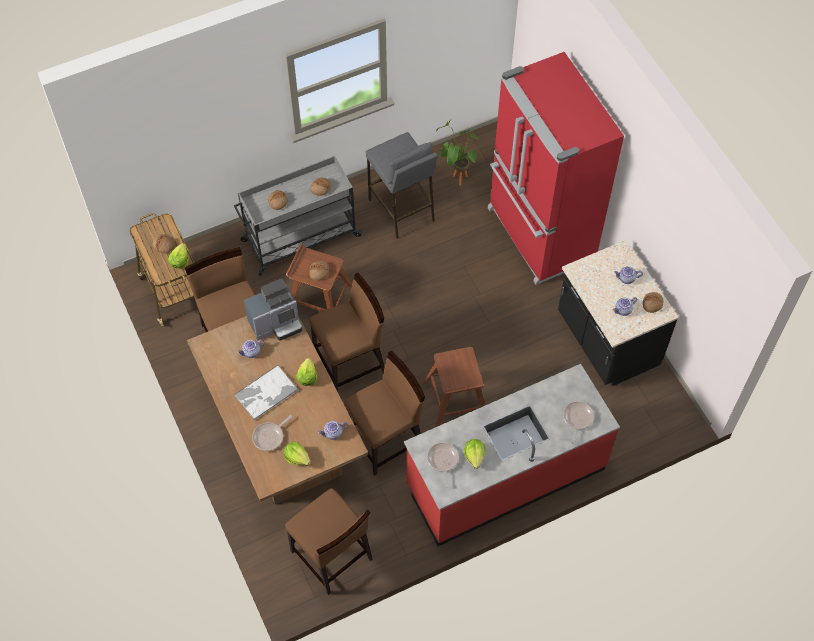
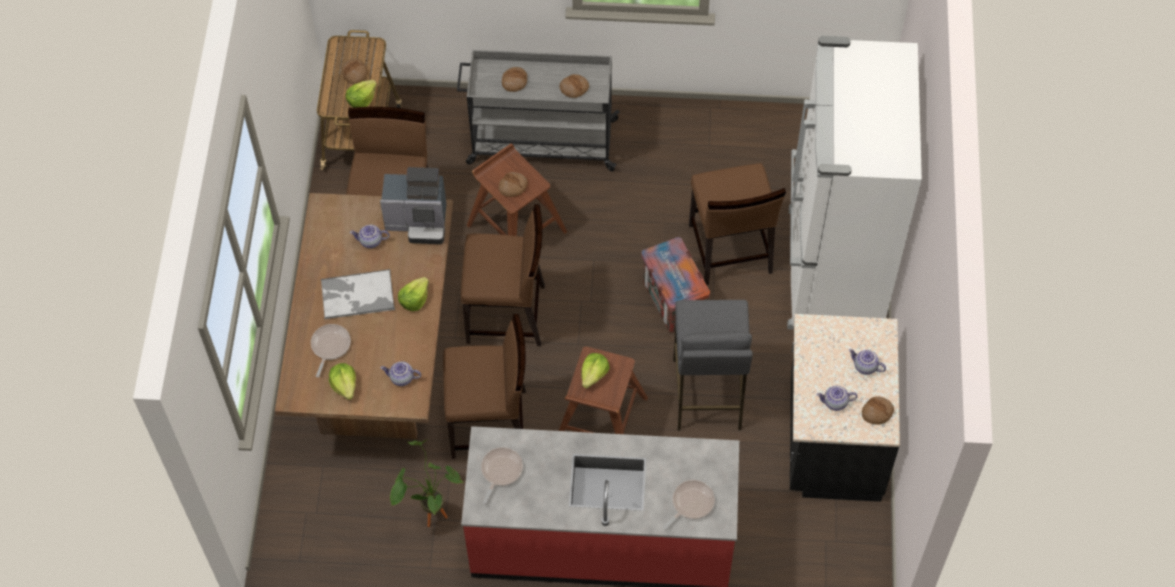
camera: 30 degrees right, 0 degrees up
(270, 437) = (330, 346): frying pan -> frying pan turned 120 degrees clockwise
(331, 556) = (345, 525): brown chair -> brown chair (729, 249)
(401, 210) = (682, 163): grey stool -> grey stool (707, 394)
(453, 302) = (674, 302): none -> crate
(456, 180) = (772, 156): potted plant -> potted plant (429, 515)
(474, 456) = (541, 484): lettuce -> lettuce (594, 375)
(539, 235) = (831, 271): red fridge -> white fridge

